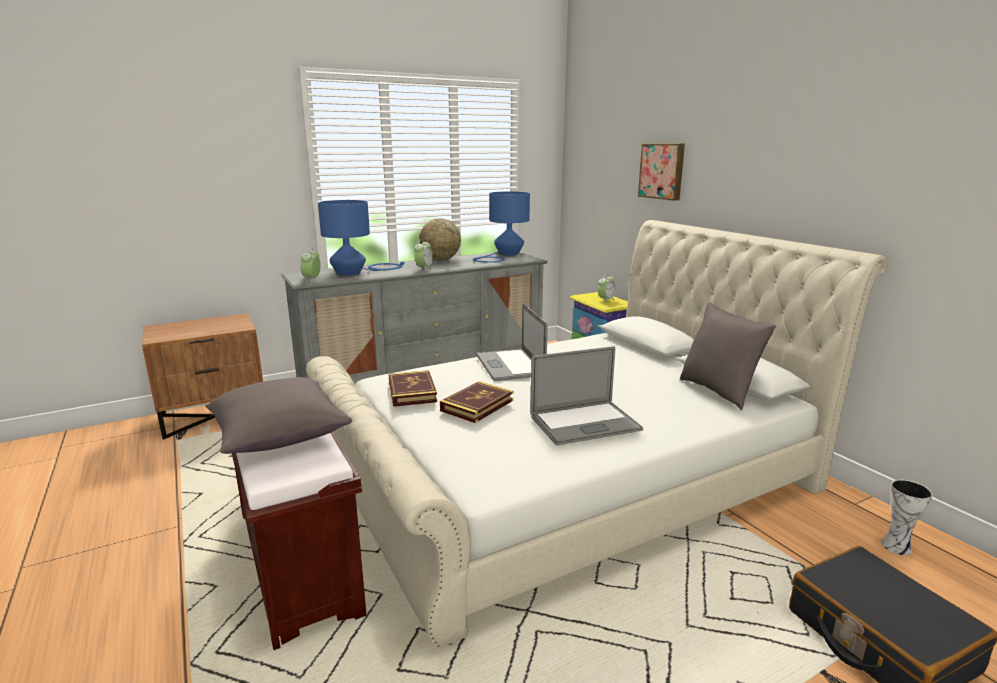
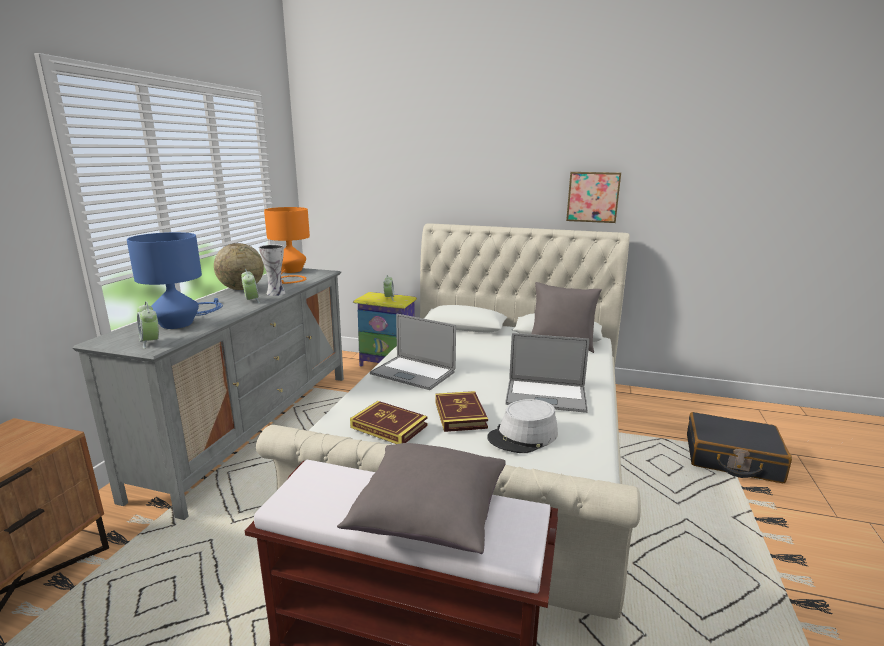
camera: 45 degrees left, 0 degrees up
(492, 441) = (523, 436): none -> grey hat
(501, 256) = (290, 274): blue table lamp -> orange table lamp
(585, 423) = (546, 396): laptop -> laptop turned 75 degrees clockwise
(662, 171) = (428, 182): picture -> picture (593, 197)
(897, 546) = (672, 407): vase -> vase (276, 293)

